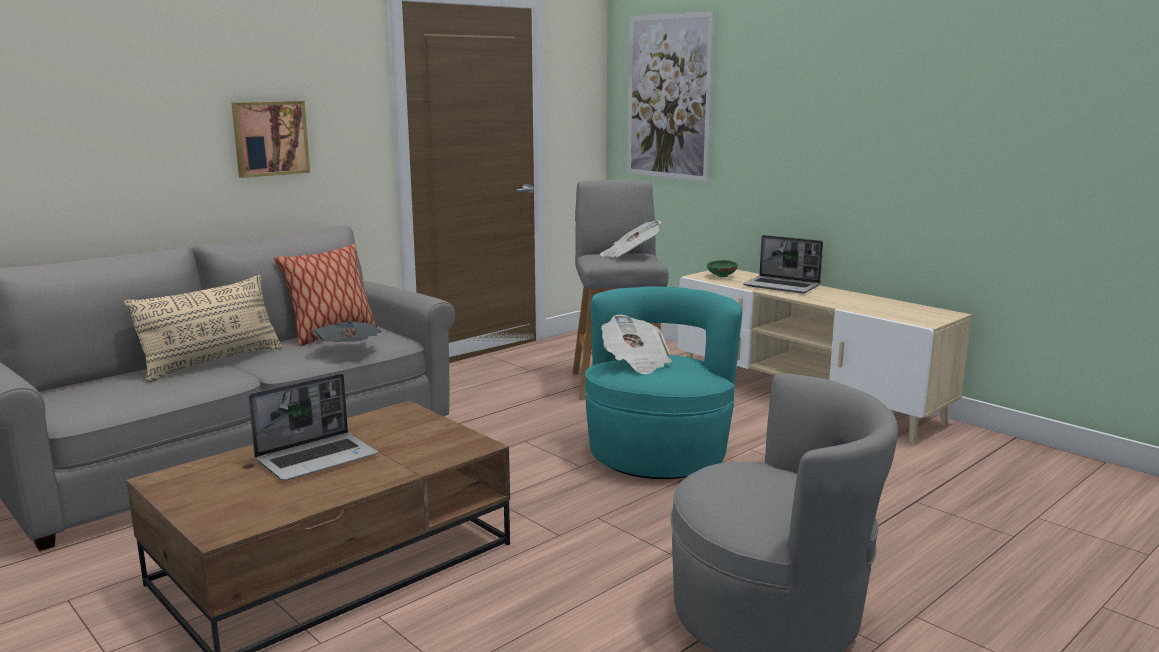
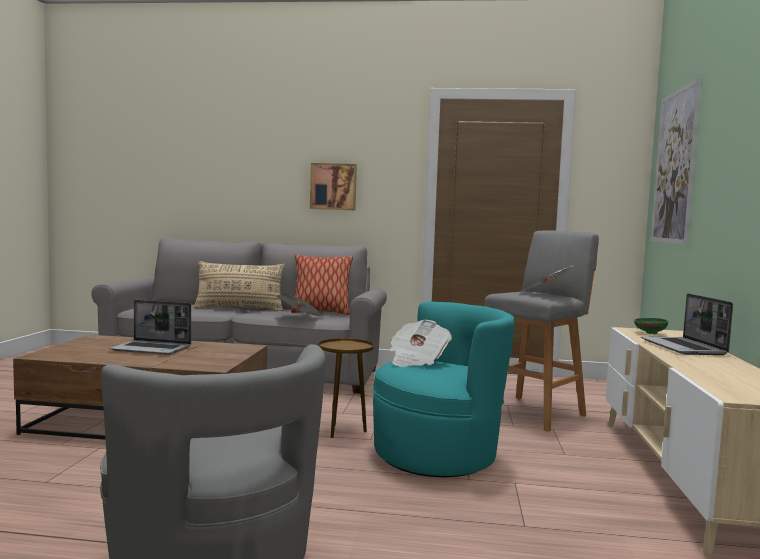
camera: 50 degrees right, 10 degrees down
(540, 470) = (343, 431): none -> brown side table

